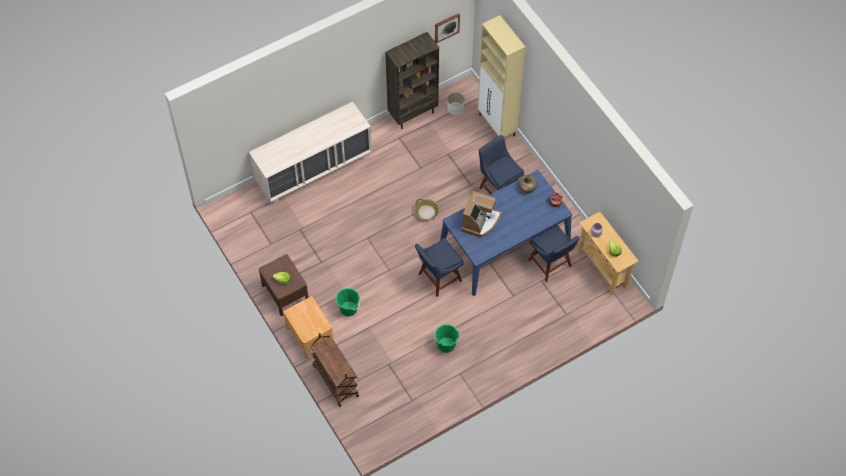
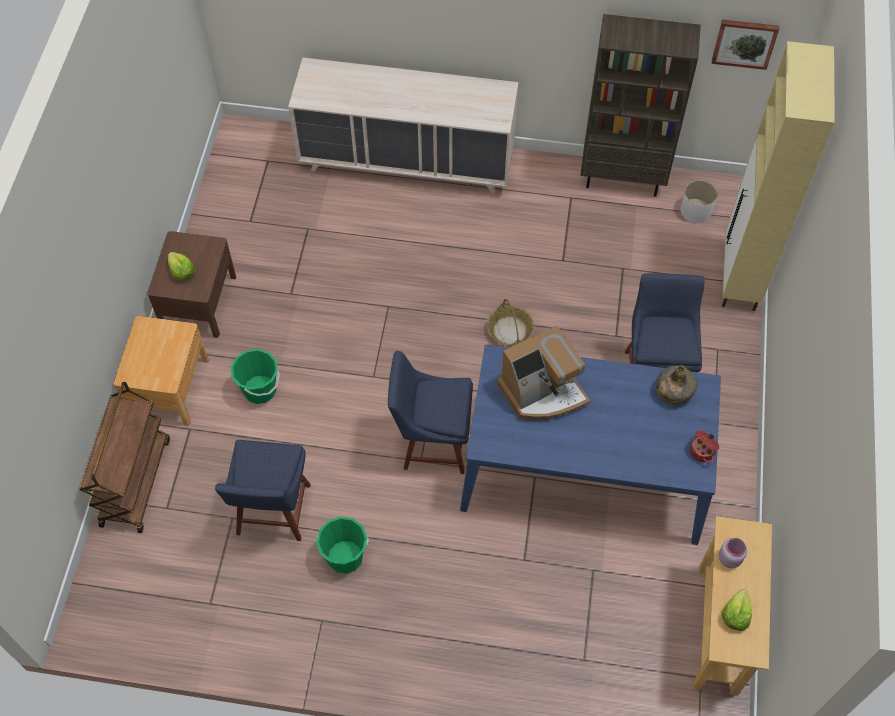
camera: 40 degrees right, 0 degrees up
(551, 265) = (632, 556): blue chair -> blue chair (272, 513)

